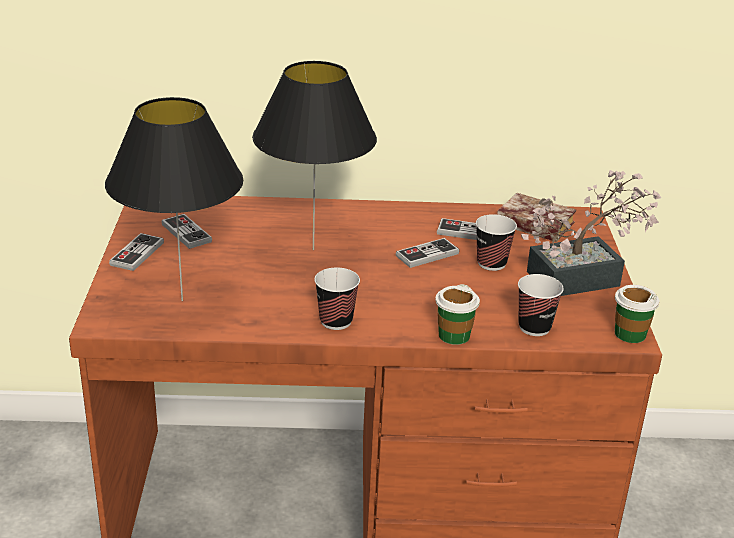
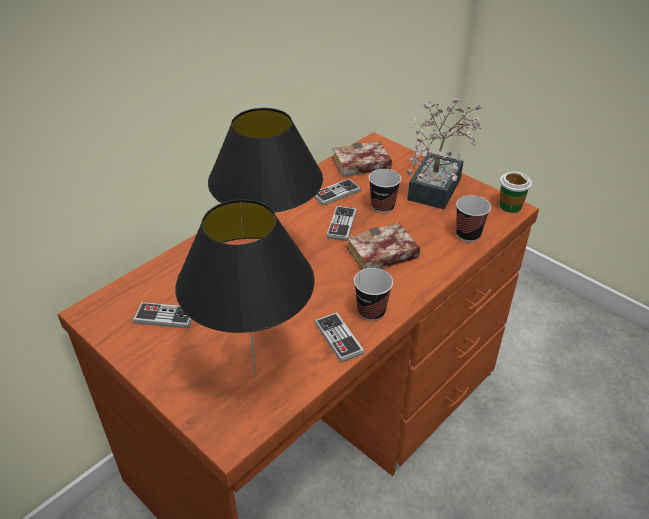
camera: 45 degrees left, 10 degrees up
(137, 254) = (157, 362): game controller -> game controller (338, 338)
(419, 293) = (380, 255): none -> book
(454, 335) = (443, 271): cup -> none

